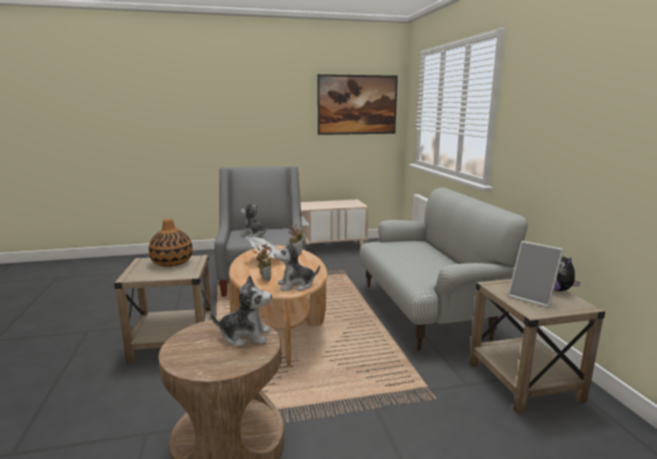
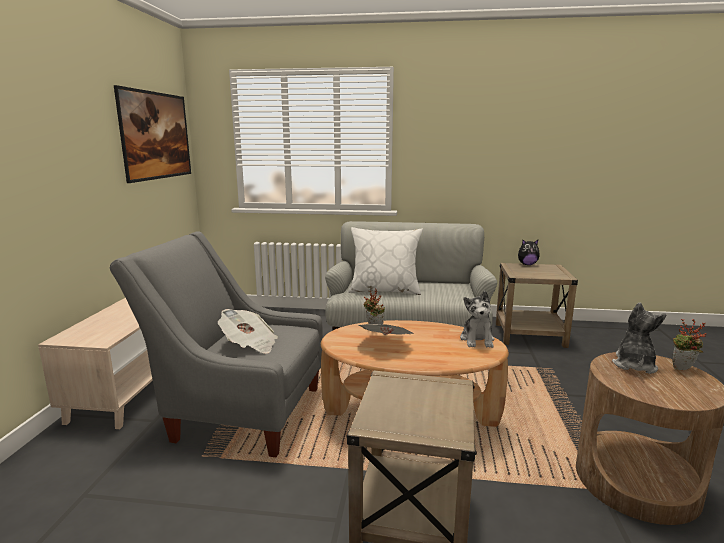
camera: 70 degrees left, 0 degrees up
(172, 262) = (395, 398): vase -> none
(254, 234) = (250, 345): plush toy -> newspaper
(264, 279) = (453, 353): potted plant -> potted plant (683, 369)
(405, 252) = (385, 290): none -> white pillow
(532, 298) = (541, 272): picture frame -> none

